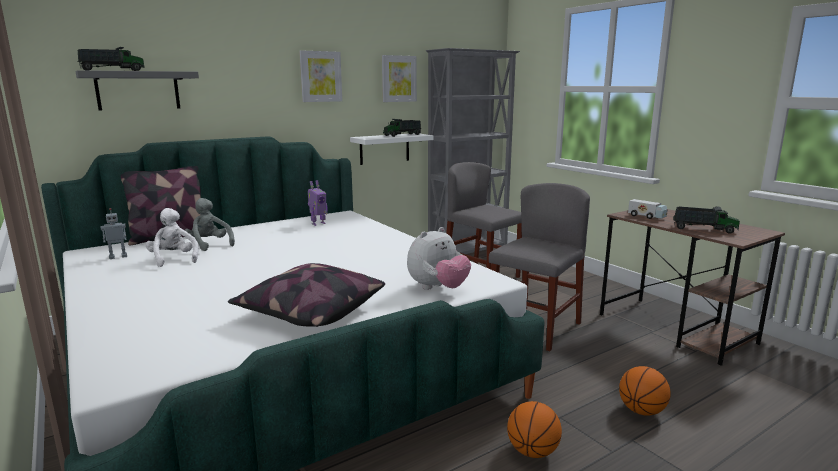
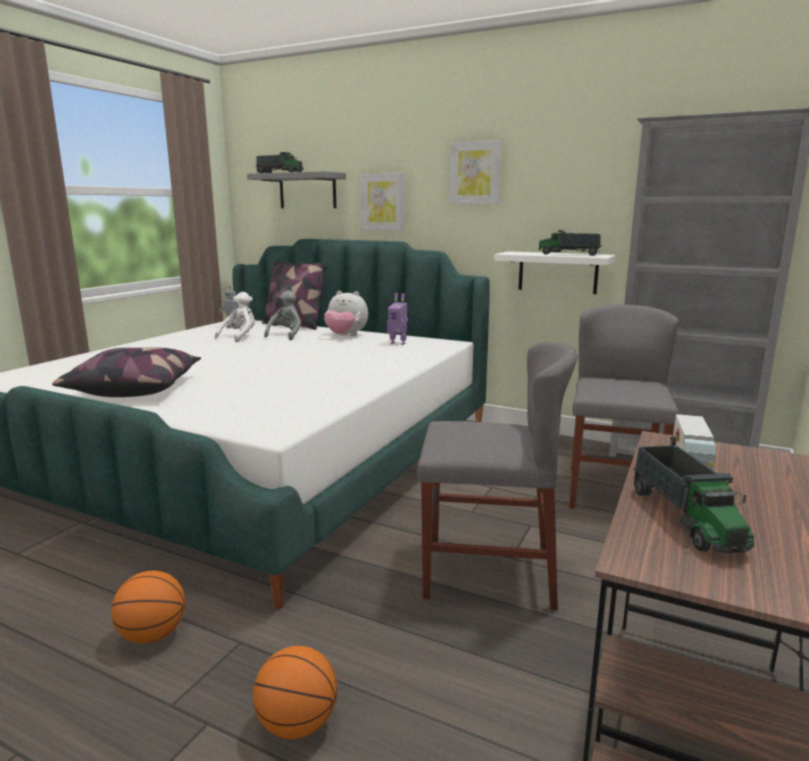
camera: 60 degrees right, 0 degrees up
(398, 78) = (590, 172): picture -> picture (383, 202)
(438, 288) = (228, 414): plush toy -> plush toy (346, 336)

